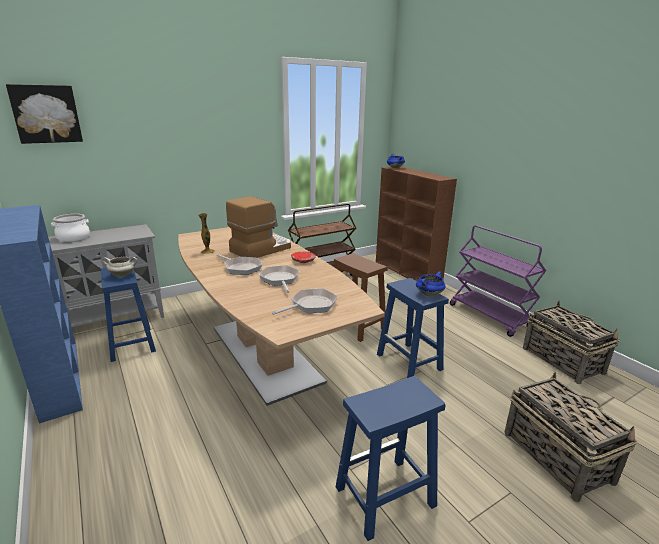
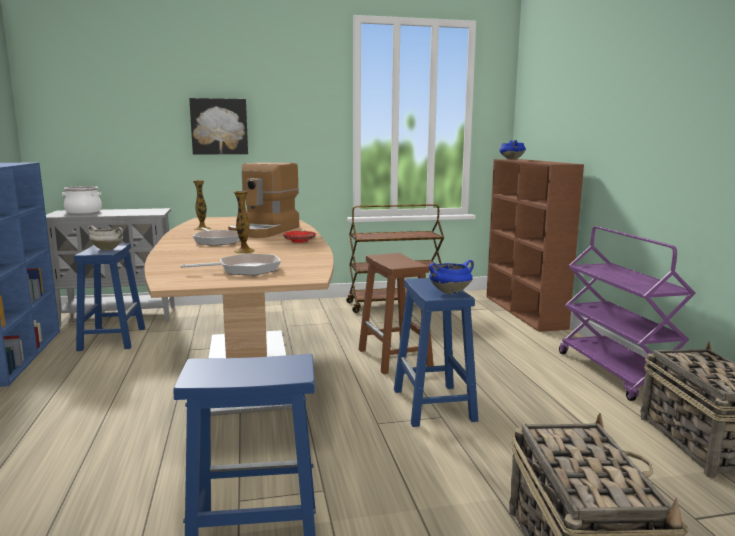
camera: 20 degrees right, 10 degrees down
(46, 114) = (77, 77): picture -> picture (219, 126)
(261, 249) = (265, 231): coffee machine -> coffee machine turned 135 degrees clockwise
(280, 280) = (244, 251): frying pan -> vase

